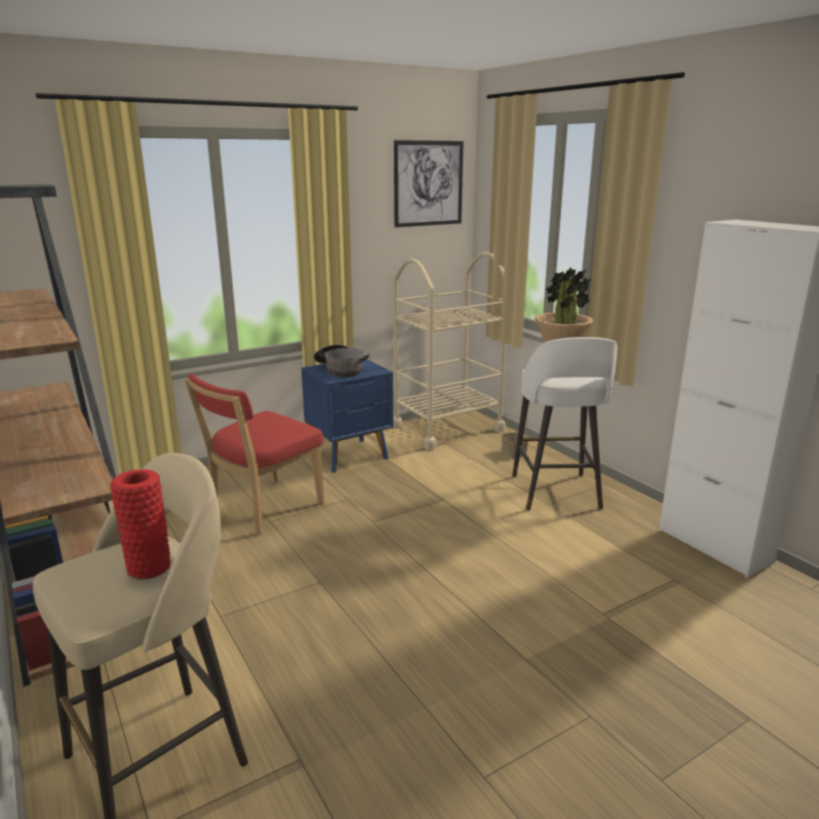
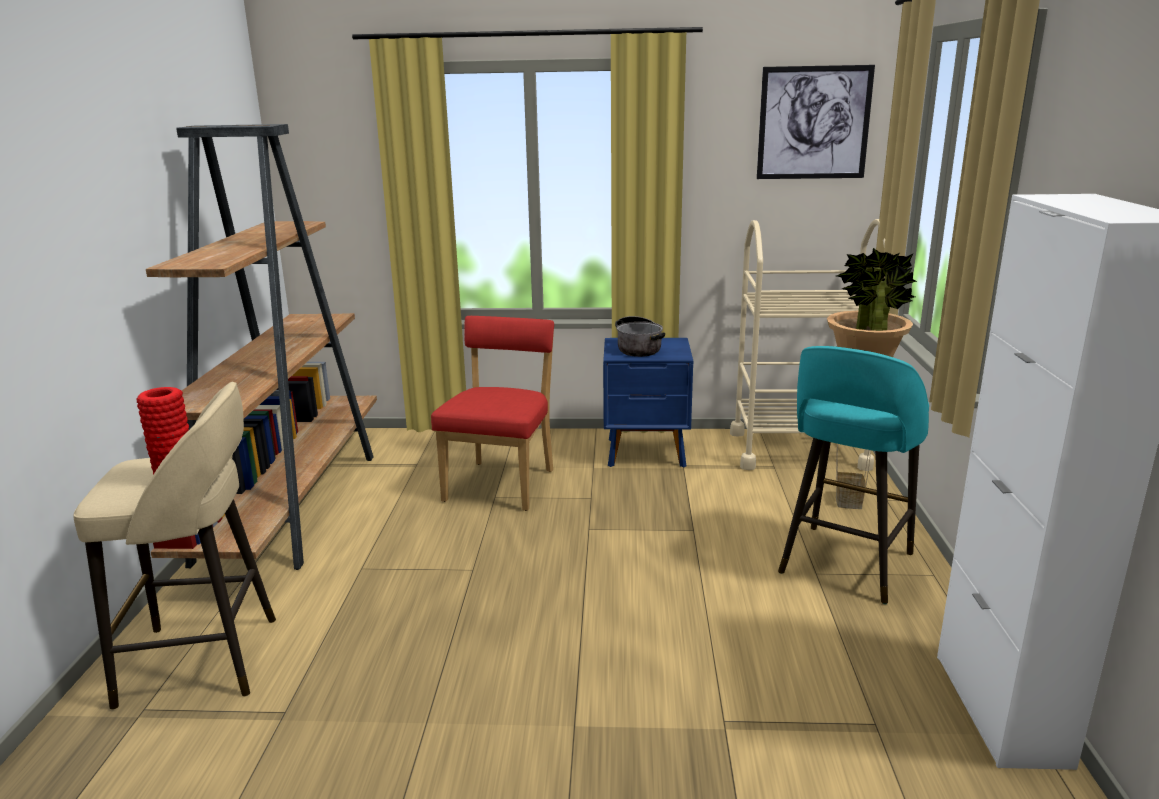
camera: 35 degrees right, 0 degrees up
(263, 508) = (502, 483): red chair -> red chair turned 120 degrees clockwise
(556, 493) = (844, 565): white stool -> turquoise stool

